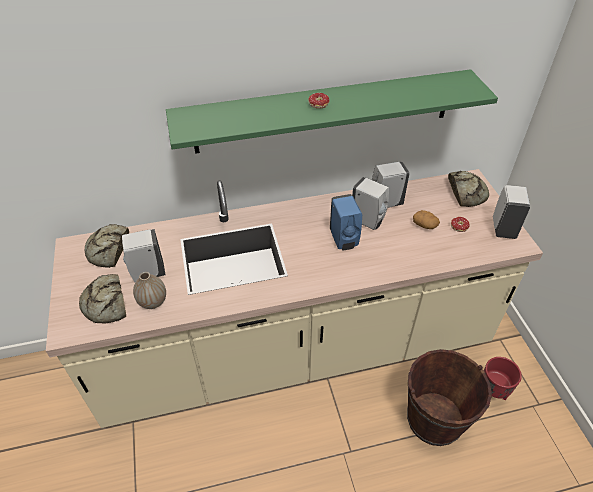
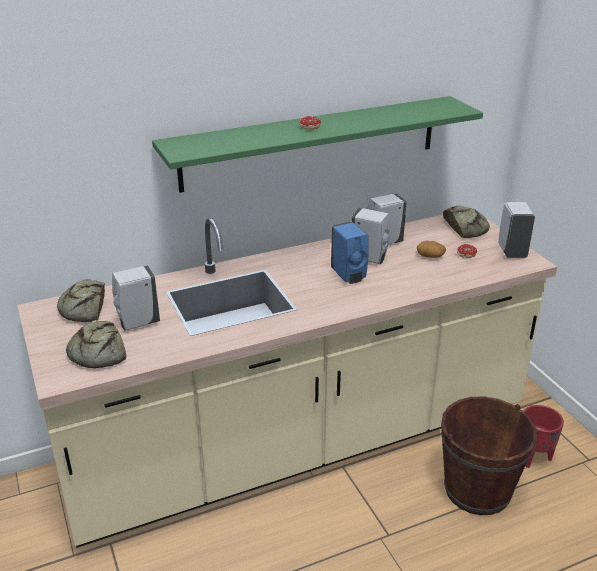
camera: 10 degrees left, 15 degrees down
(153, 302) = (152, 345): vase -> none

